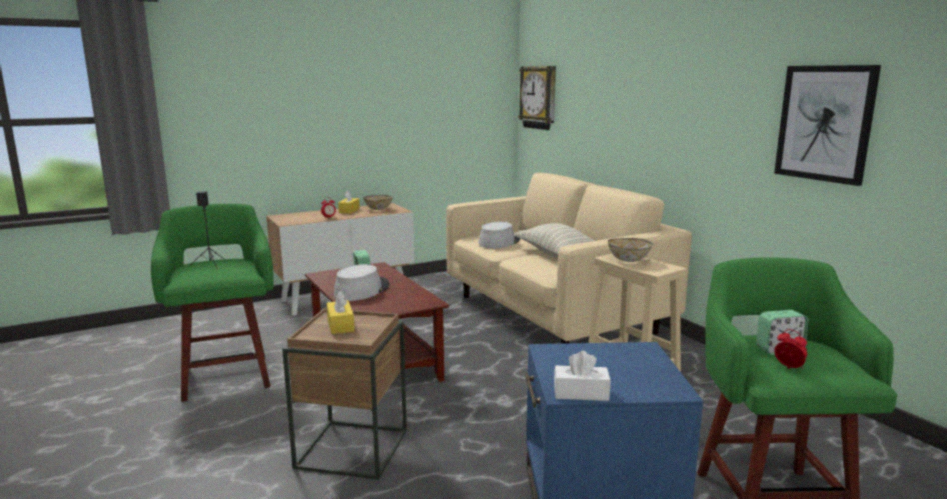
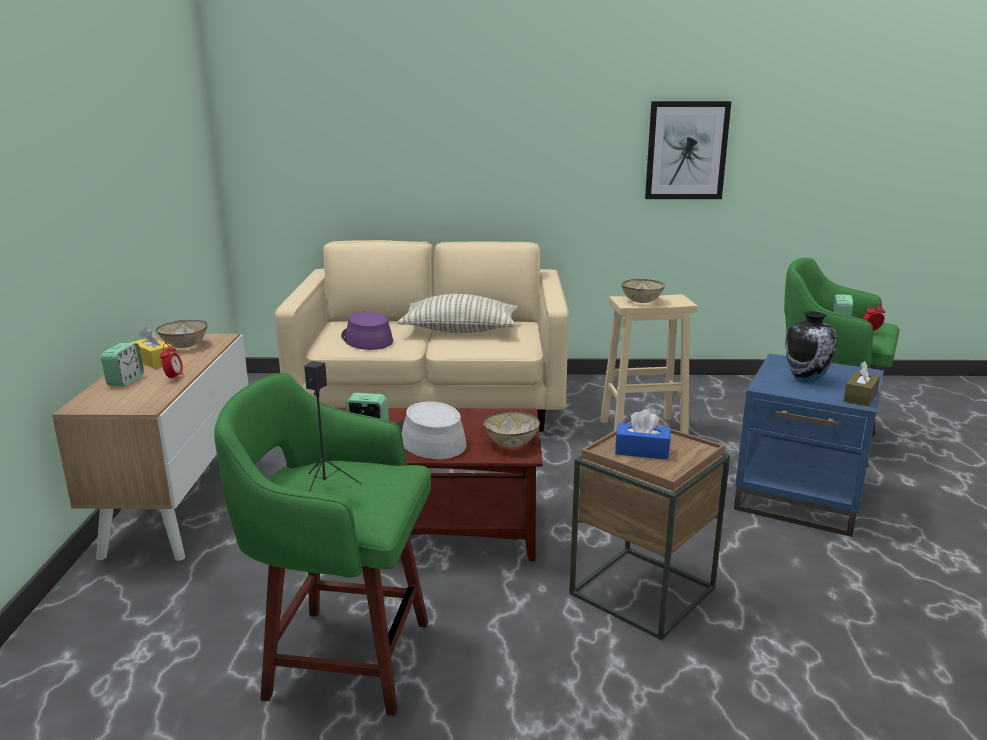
camera: 60 degrees left, 5 degrees up
(316, 213) = (125, 381): none -> alarm clock
(340, 325) = (642, 451): yellow tissue box -> blue tissue box
(378, 308) = (510, 443): none -> bowl
(499, 242) = (366, 339): grey hat -> purple hat
(539, 97) = (268, 142): wall clock -> none
(581, 393) = (860, 397): white tissue box -> brown tissue box
(597, 364) = (806, 379): none -> vase

